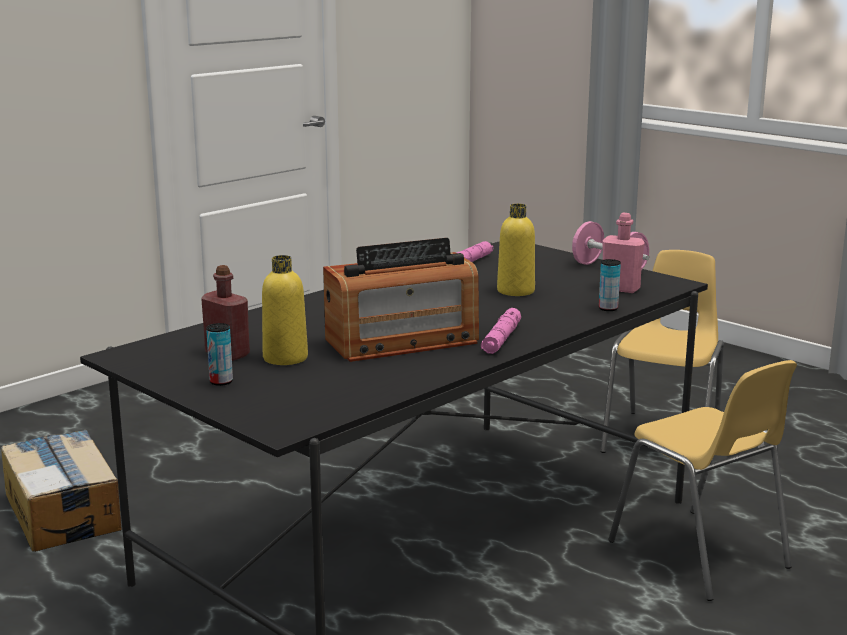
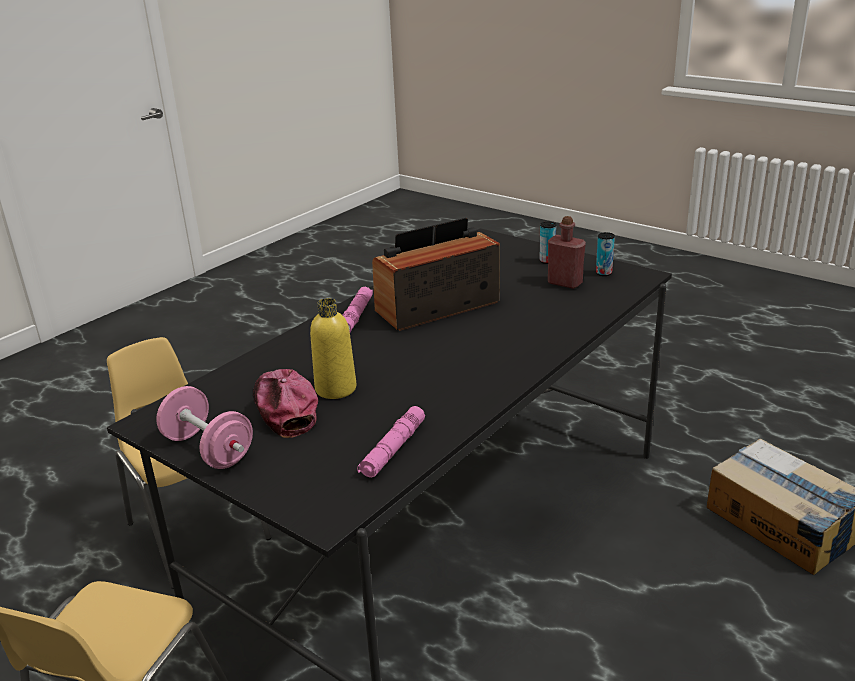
camera: 175 degrees right, 10 degrees up
(285, 358) = (519, 283): yellow bottle -> none
(558, 283) = (284, 409): none -> cap
(608, 308) = (247, 366): can -> can (603, 273)
(620, 289) = (217, 404): pink bottle -> none

